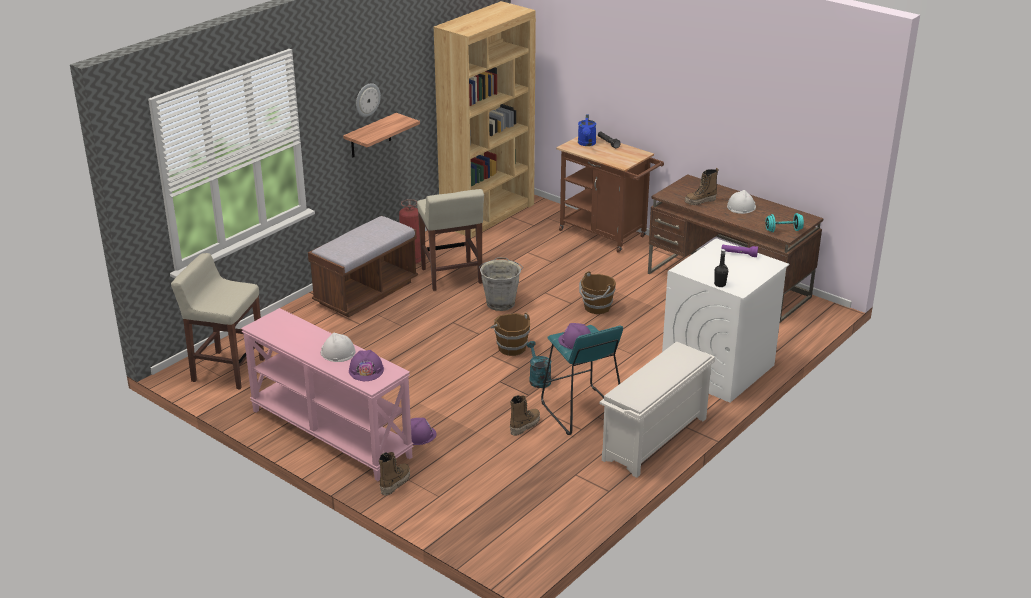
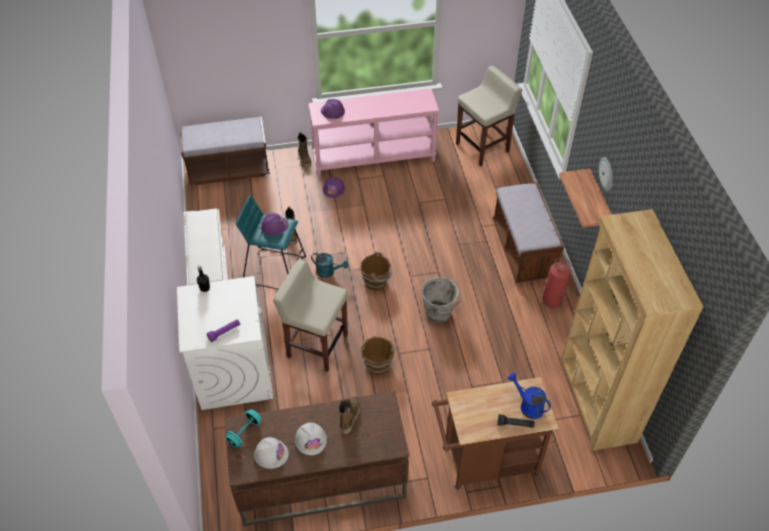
camera: 130 degrees right, 20 degrees up
(337, 352) = (363, 109): white hard hat -> white hard hat (271, 454)
(451, 277) = (504, 309): beige stool -> beige stool (316, 345)
(486, 534) = (229, 169): none -> brown bench

